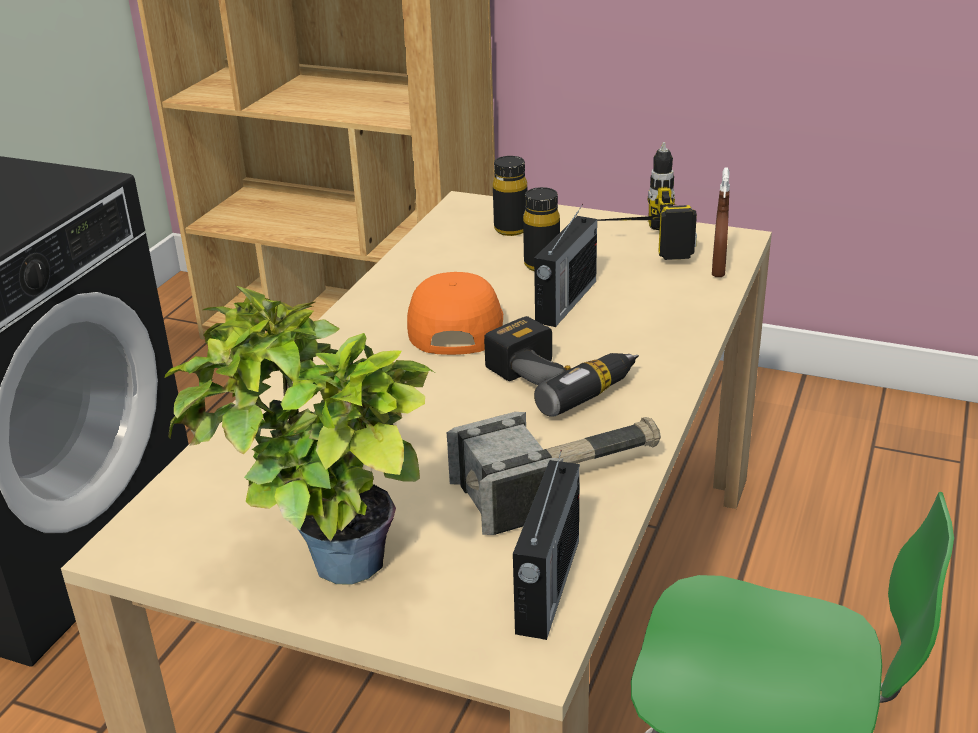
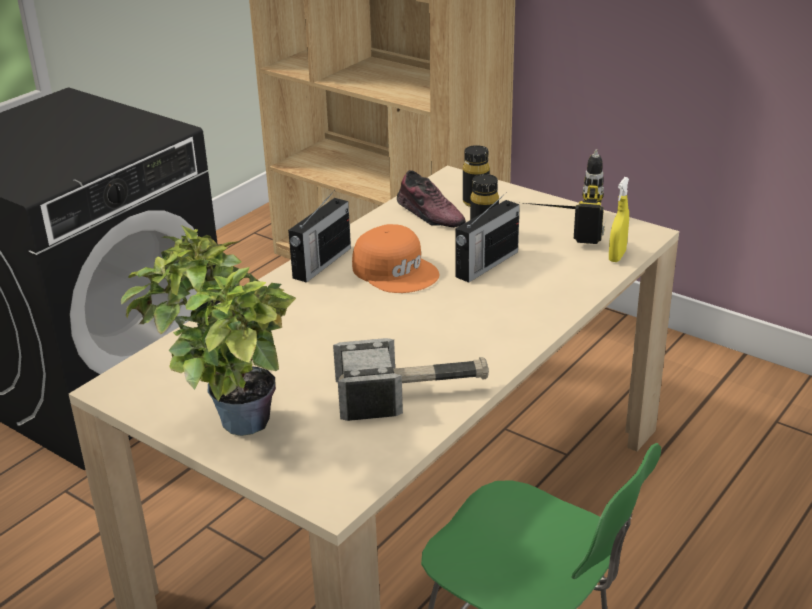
camera: 15 degrees right, 0 degrees up
(454, 325) = (396, 270): orange cap -> orange cap turned 120 degrees clockwise
(462, 251) = (430, 215): none -> shoe
(547, 587) = (365, 461): radio -> radio (321, 263)
(560, 378) = (451, 320): power drill -> none
(718, 270) = (617, 256): brown spray bottle -> yellow spray bottle

